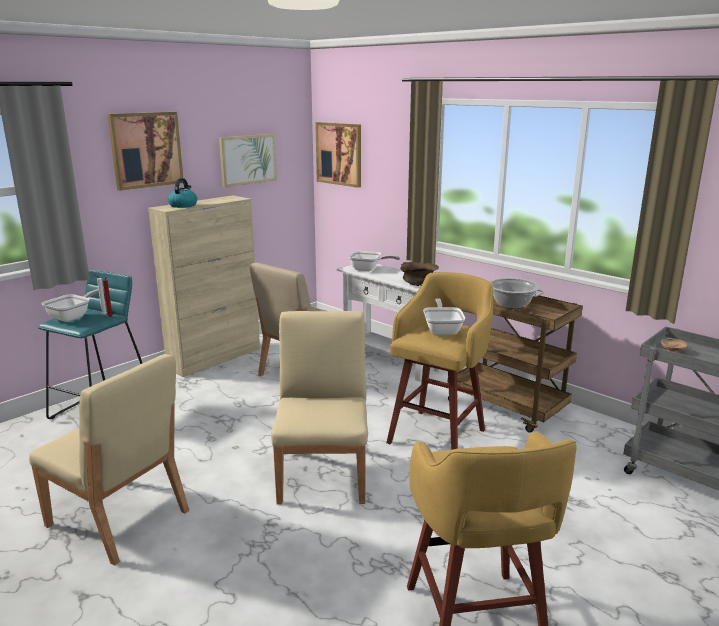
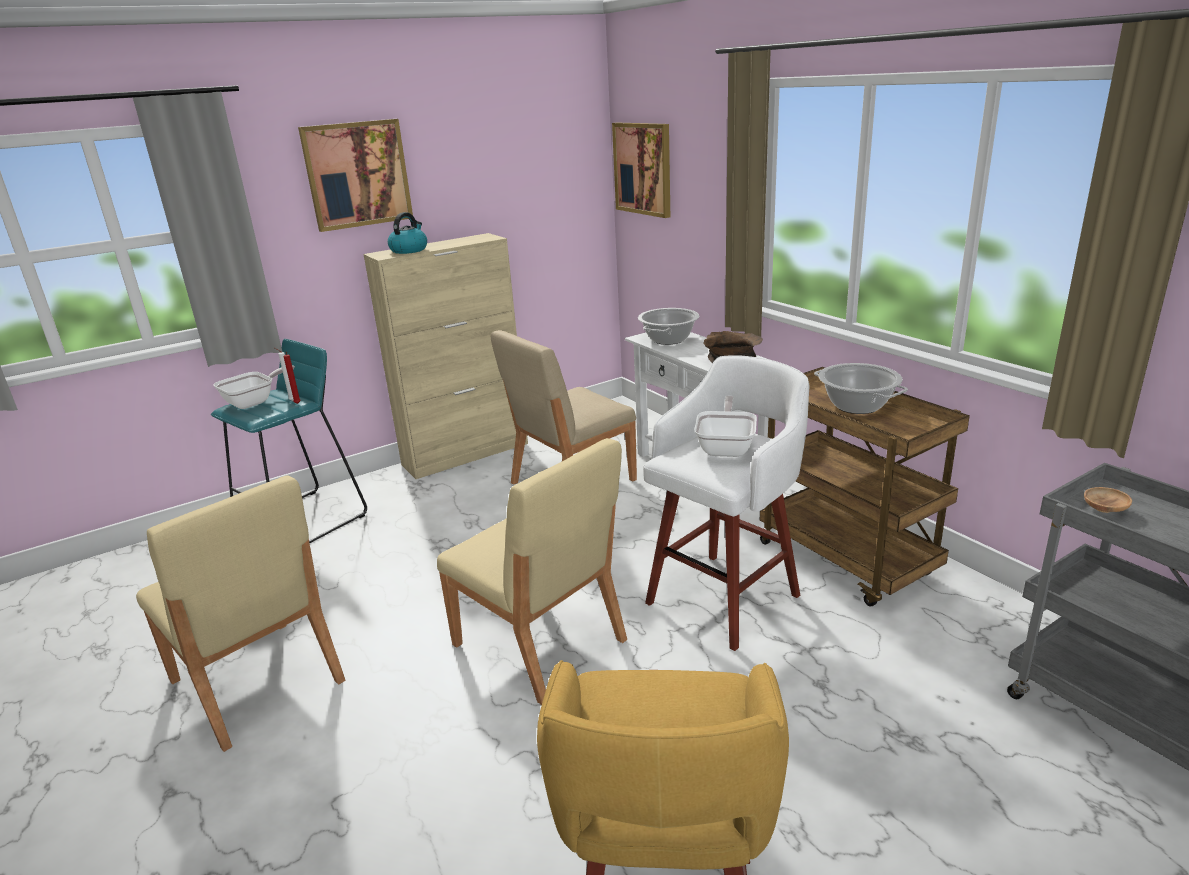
camera: 15 degrees right, 5 degrees up
(247, 159) = (510, 181): picture -> none
(324, 474) = (540, 644): beige chair -> beige chair turned 120 degrees clockwise
(368, 269) = (669, 339): frying pan -> cooking pot
(438, 435) = (726, 597): yellow stool -> white stool

